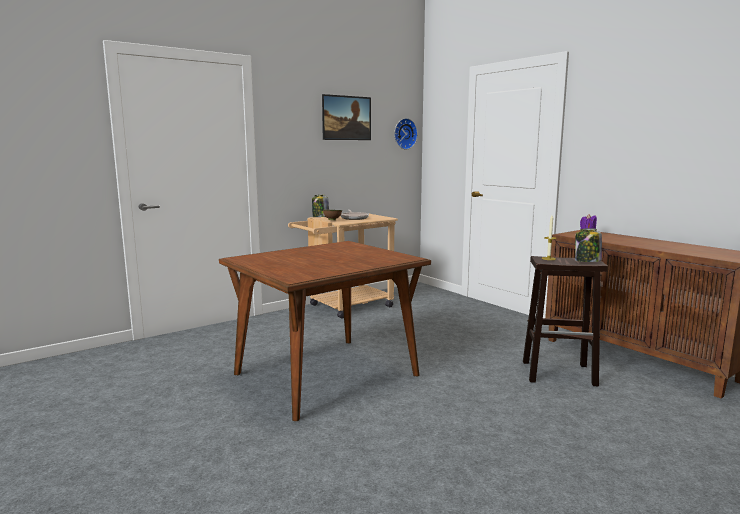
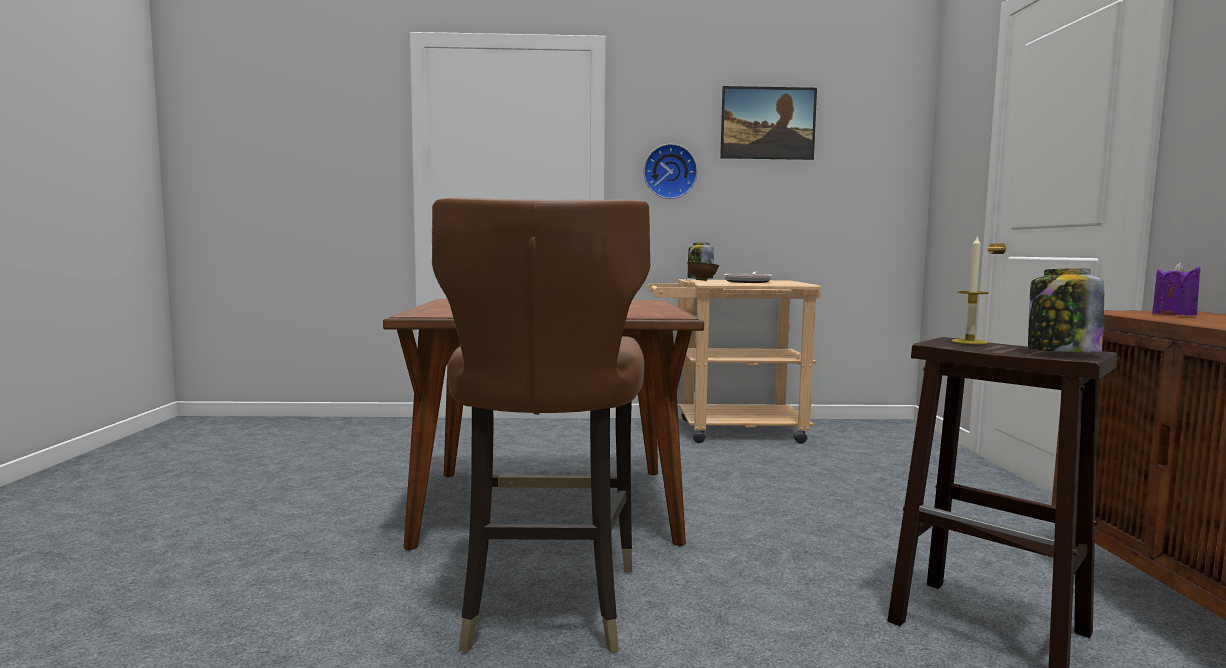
camera: 35 degrees right, 5 degrees down
(404, 134) = (888, 149): wall clock -> wall clock (670, 171)
(405, 420) = (545, 603): none -> brown chair

